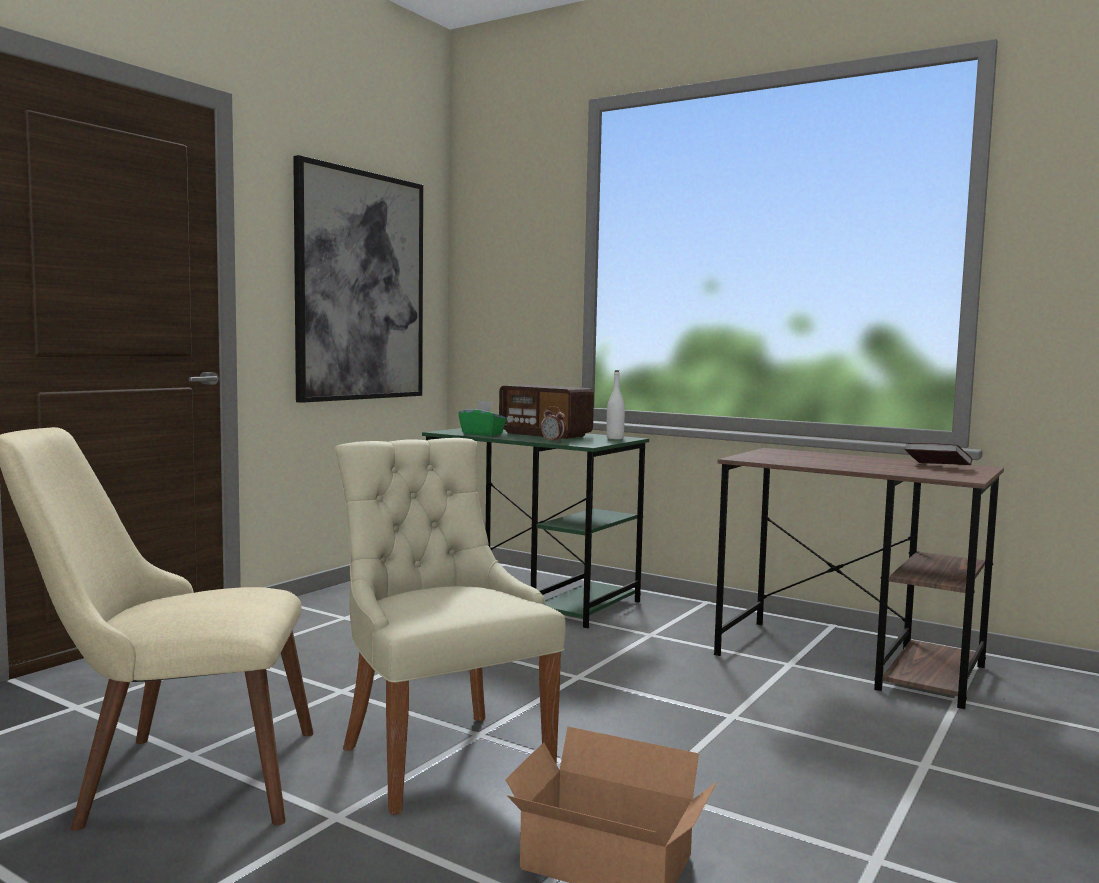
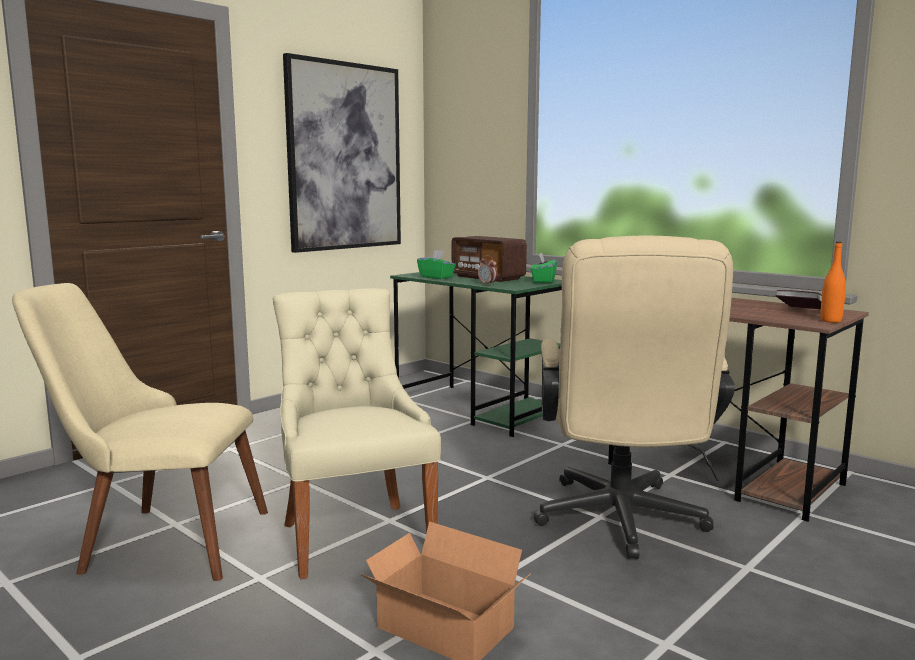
camera: 10 degrees right, 5 degrees up
(615, 438) = (543, 281): white bottle -> green tissue box
(760, 723) = (621, 523): none -> beige office chair
(977, 475) = (830, 321): none -> orange bottle

